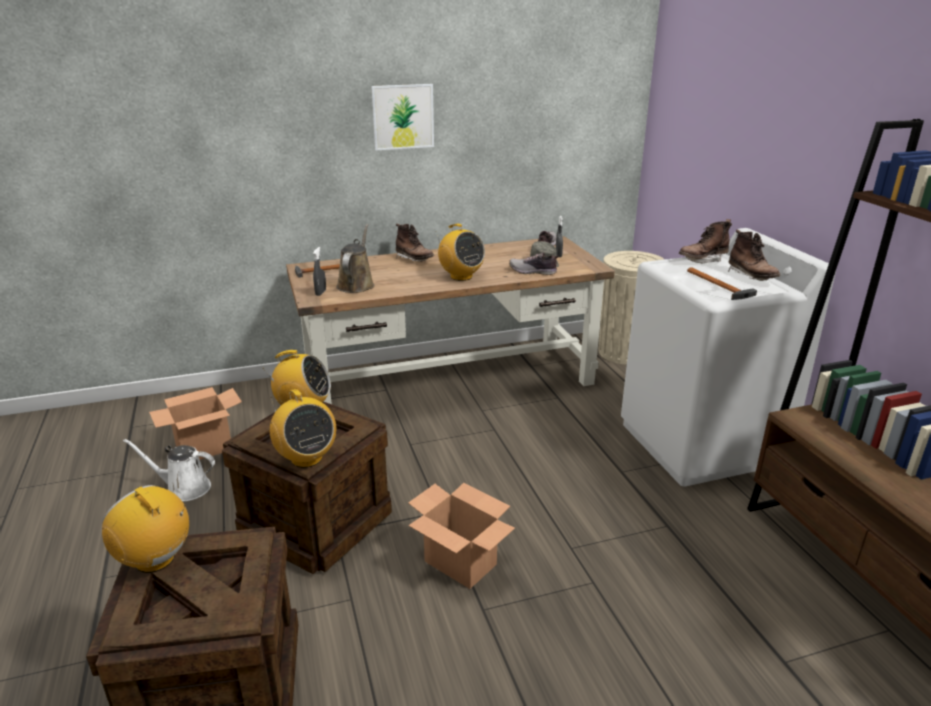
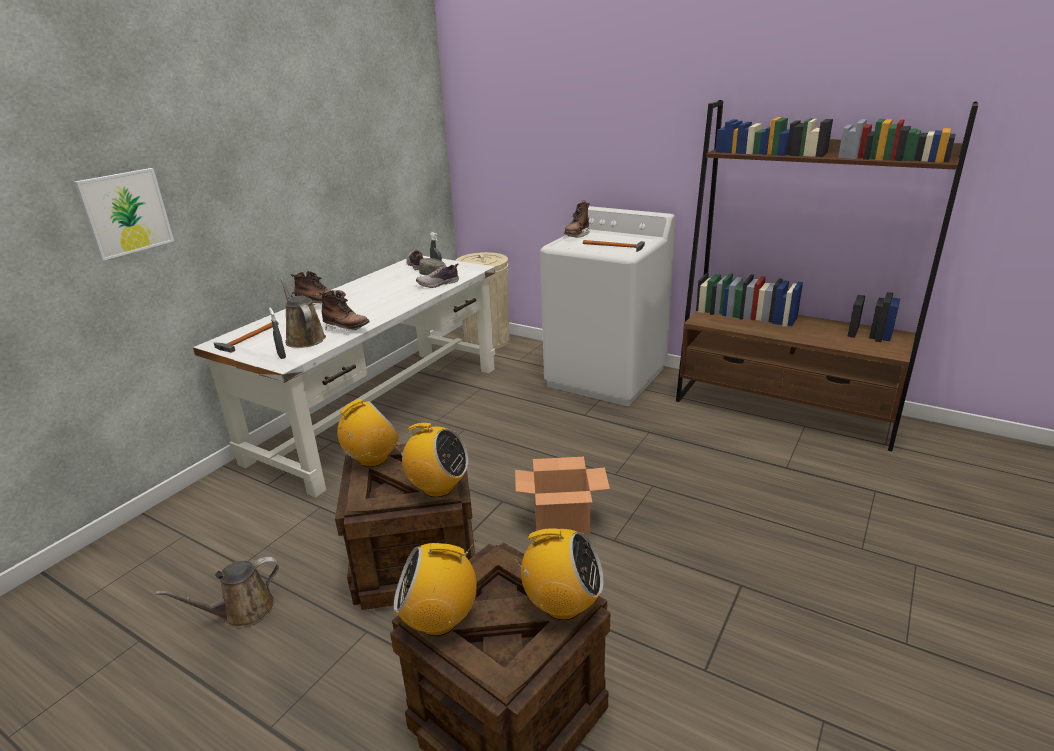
camera: 40 degrees left, 0 degrees up
(184, 488) = (243, 612): white watering can -> brown watering can
(204, 449) = (212, 572): cardboard box -> none
(403, 117) = (271, 164): picture -> picture (126, 213)
(450, 380) = (381, 411): brown desk -> white desk
(461, 276) = (387, 304): radio -> radio (562, 605)
(751, 277) = (622, 237): brown boot -> brown boot (346, 328)

